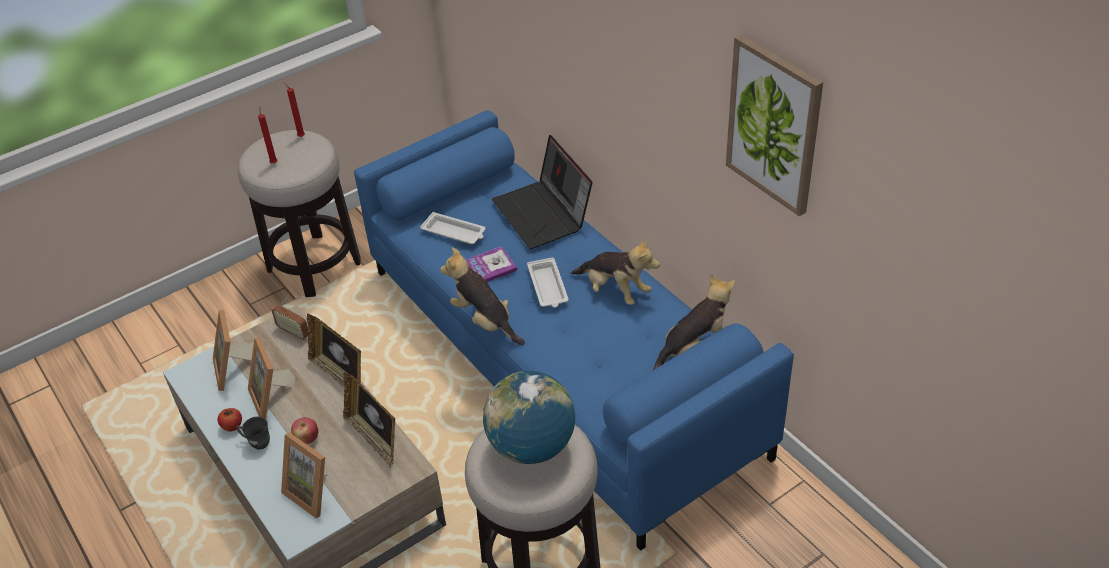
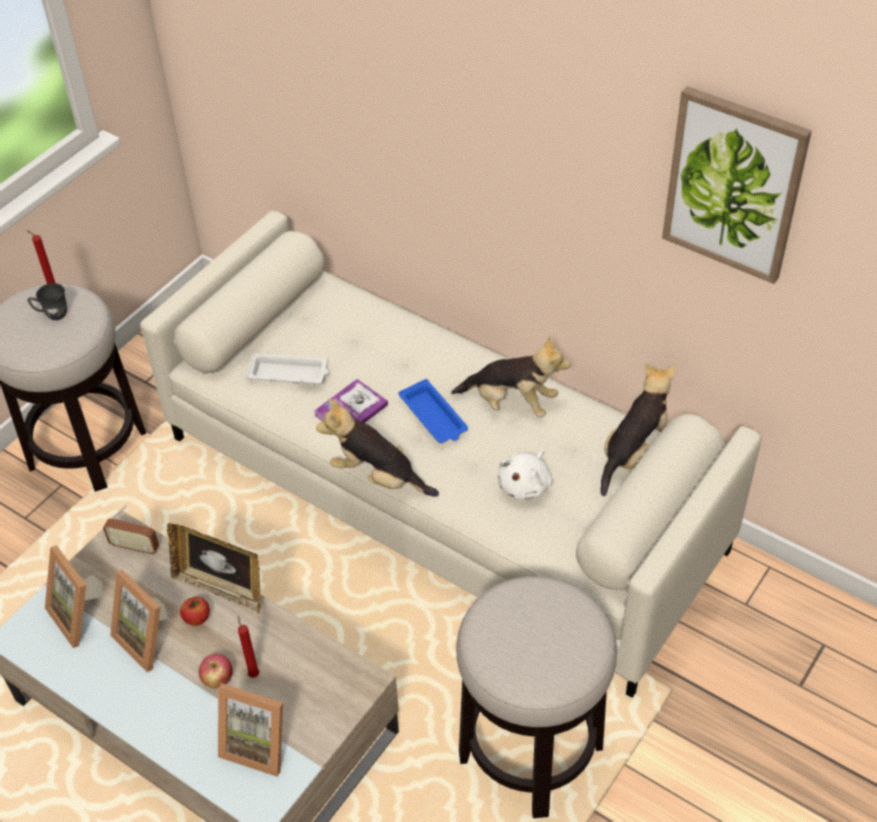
camera: 20 degrees left, 5 degrees up
(232, 427) = (113, 690): apple -> apple (197, 619)
(256, 442) = (154, 701): grey mug -> grey mug (52, 314)
(274, 162) = (35, 335): red candle -> red candle (253, 673)
(374, 438) = (301, 656): picture frame -> none
(532, 446) = (535, 623): globe -> none
(543, 214) = (386, 327): laptop -> none
(548, 287) = (434, 417): white tray -> blue tray
(561, 359) = (443, 493): blue sofa -> beige sofa
(596, 353) = (526, 485): none -> white plush toy

